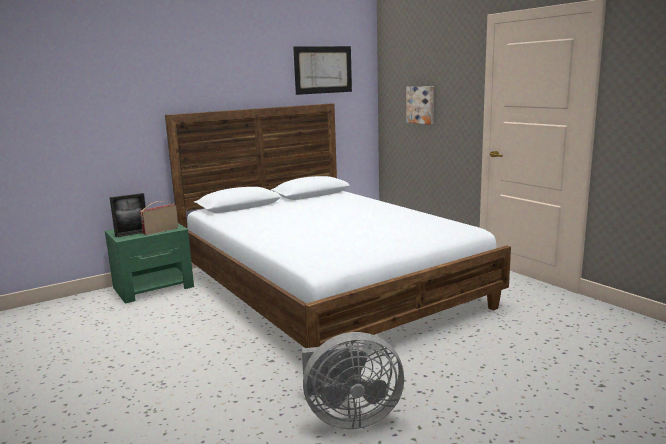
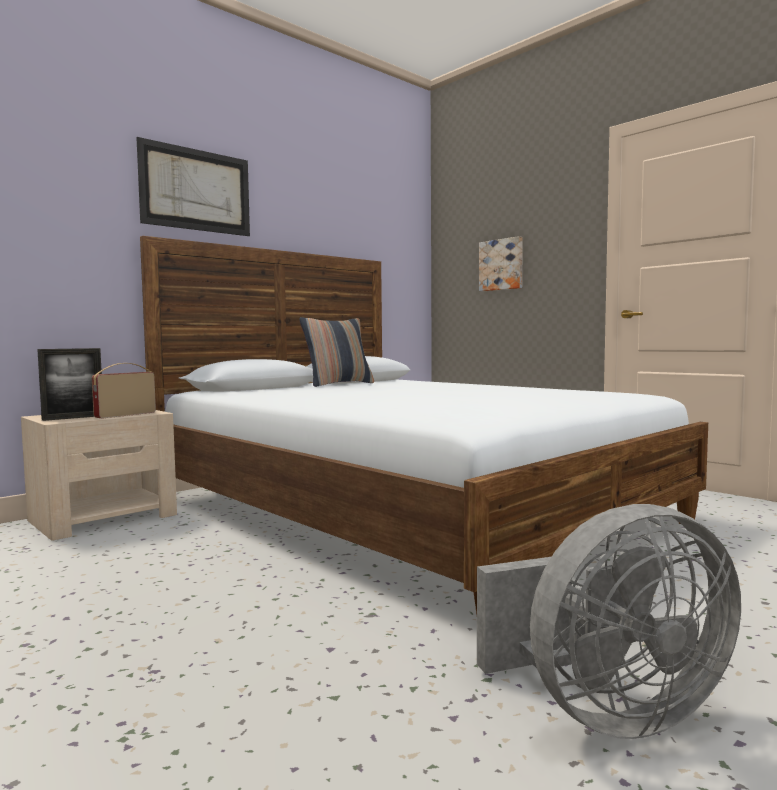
camera: 10 degrees left, 10 degrees down
(154, 287) = (104, 517): green nightstand -> beige nightstand
(295, 201) = (338, 384): none -> pillow
(323, 70) = (366, 215): picture -> picture (196, 190)

